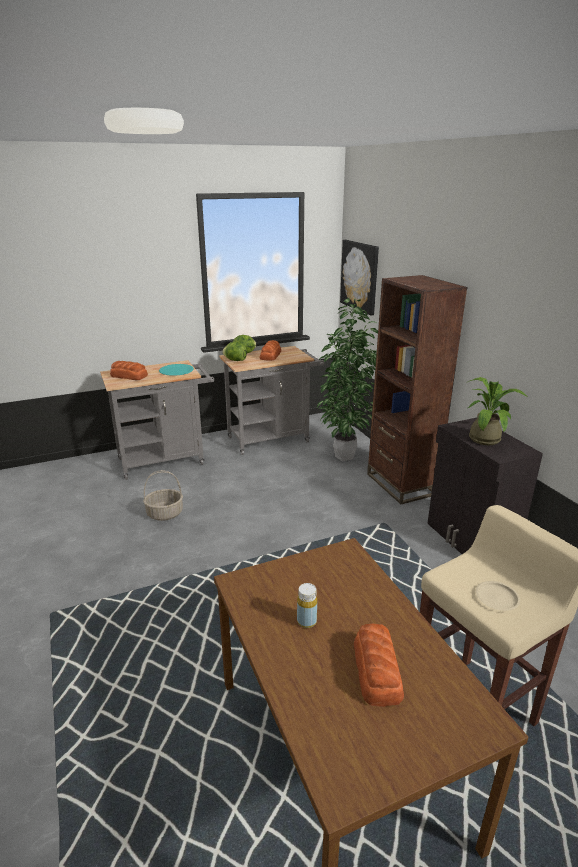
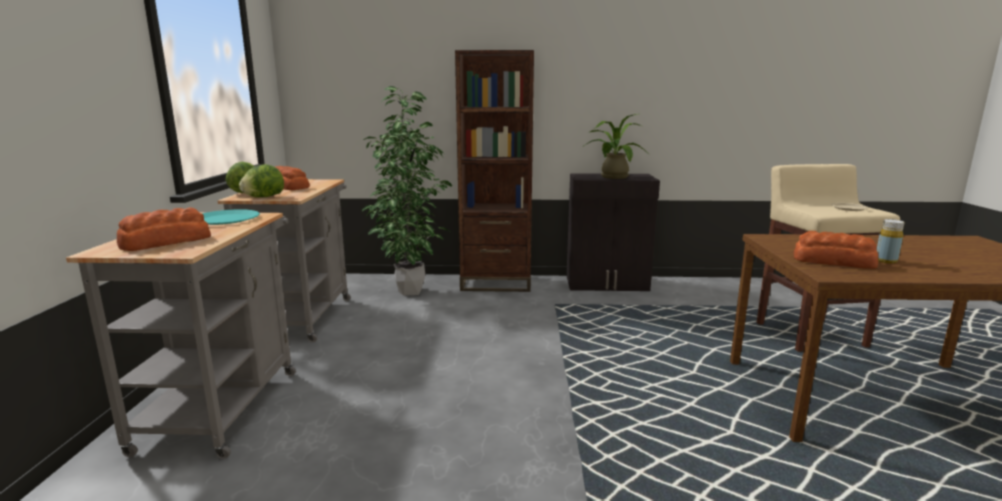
camera: 65 degrees left, 10 degrees down
(165, 513) = (397, 430): basket -> none
(360, 276) = (331, 78): picture -> none
(376, 671) = (940, 252): bread -> bread (834, 261)

